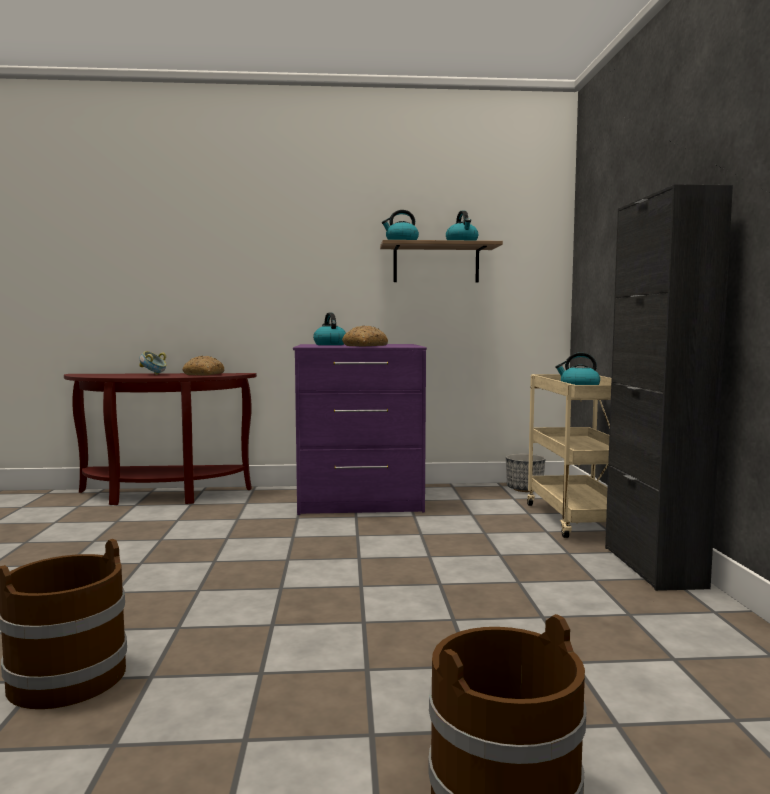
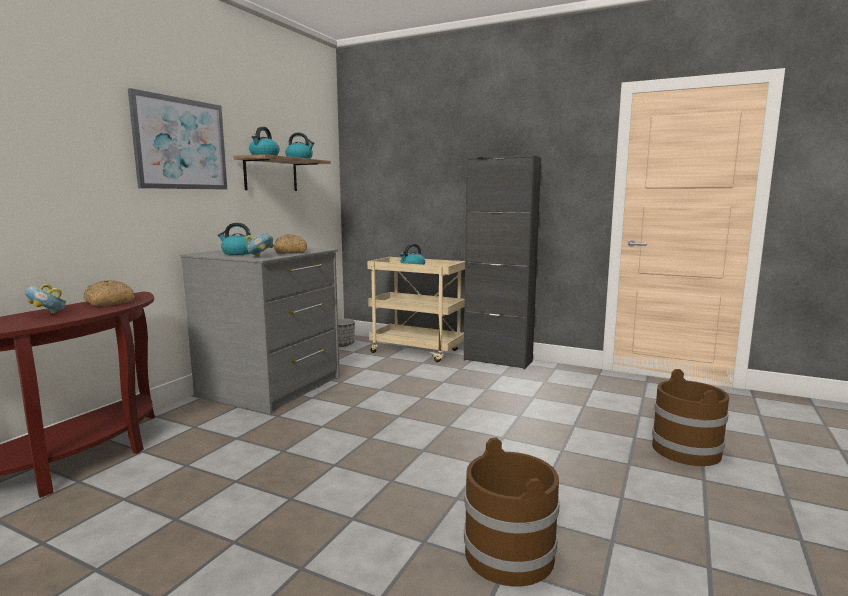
camera: 60 degrees left, 5 degrees up
(315, 238) = (181, 144): none -> picture
(315, 346) = (260, 257): none -> bowl
(359, 499) = (272, 387): purple dresser -> grey dresser

